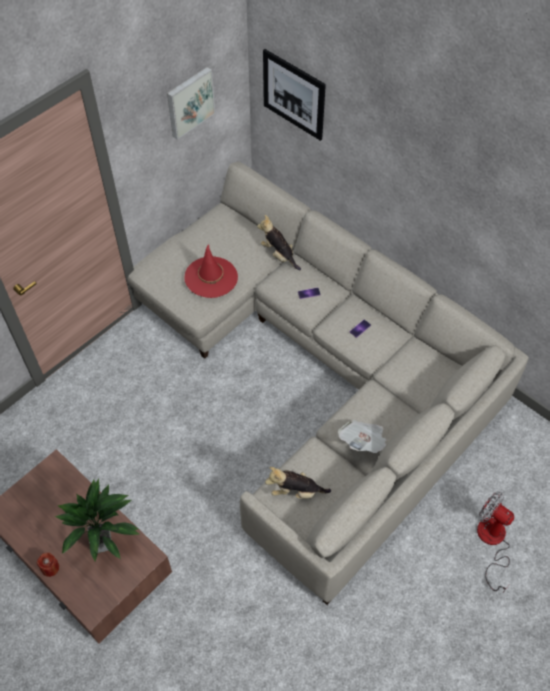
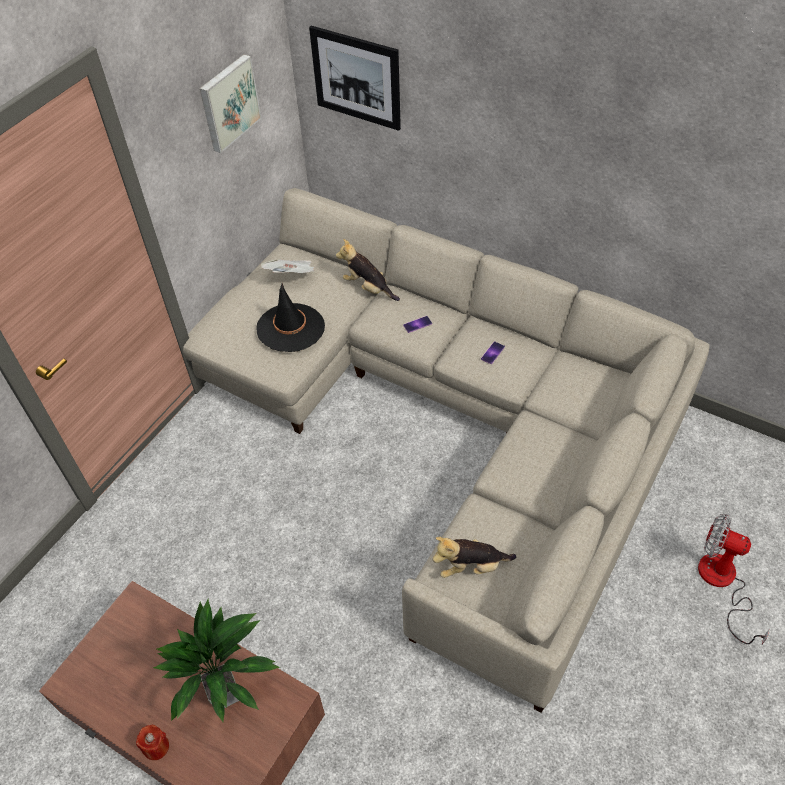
camera: 10 degrees left, 5 degrees down
(211, 277) = (290, 328): red hat -> black hat
(363, 442) = (538, 486): newspaper -> newspaper (292, 276)

